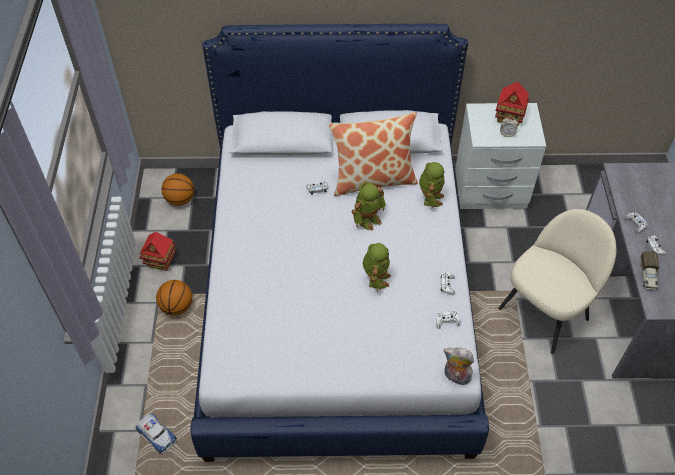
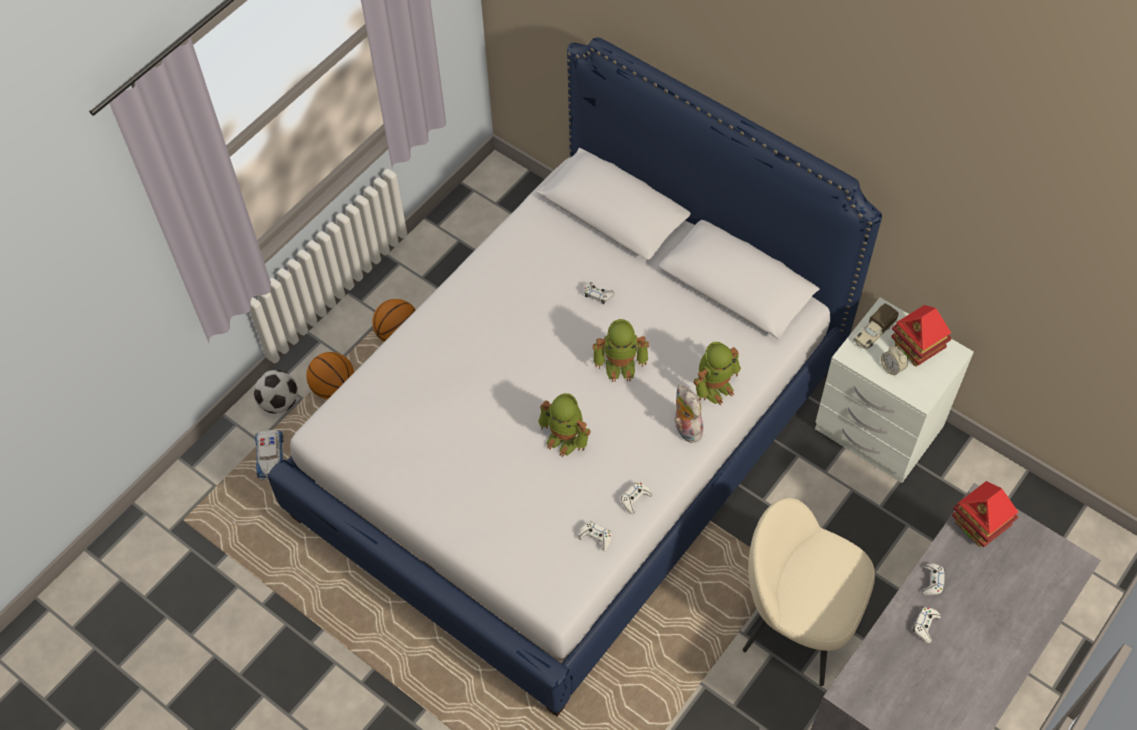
camera: 40 degrees right, 5 degrees up
(132, 397) = (279, 402): none -> football
(161, 261) = (424, 272): toy house -> toy house (978, 526)
(180, 199) = (502, 211): basketball -> basketball (334, 387)
(373, 179) = (671, 323): pillow -> none
(376, 278) = (565, 438): toy robot -> toy robot turned 75 degrees clockwise
(455, 377) = (547, 602): plush toy -> plush toy (685, 429)
(545, 312) = (797, 621): beige chair -> beige chair turned 150 degrees counterclockwise
(647, 276) = (879, 651): toy truck -> toy truck (873, 333)

